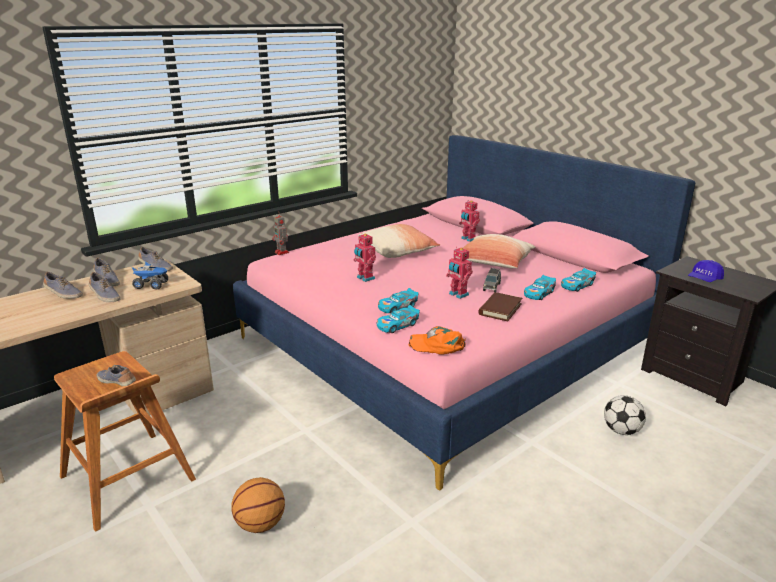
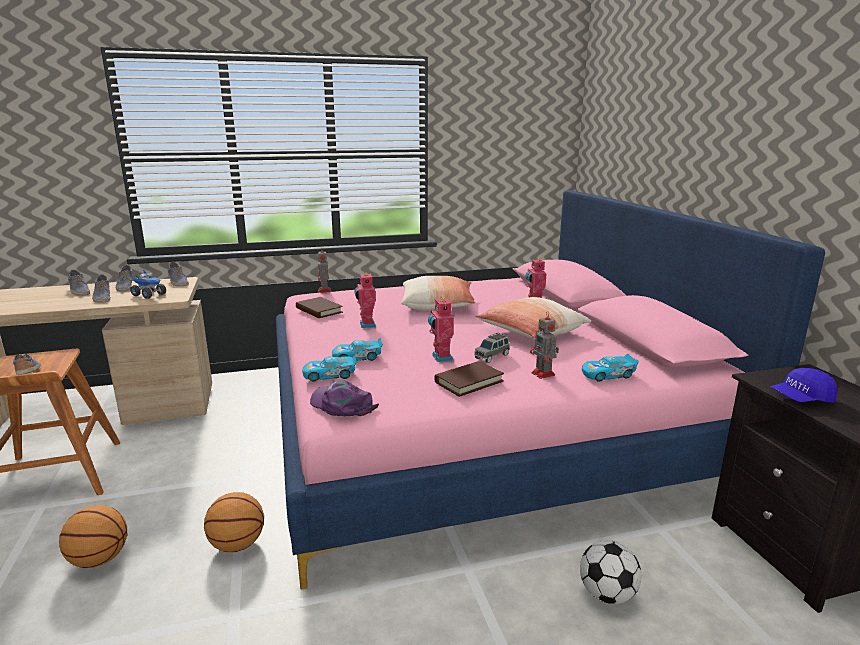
camera: 25 degrees right, 5 degrees down
(307, 272) = (319, 310): none -> brown book
(360, 478) = (238, 544): none -> basketball
(437, 345) = (342, 405): orange cap -> purple cap
(539, 293) = (544, 374): toy car -> toy robot

